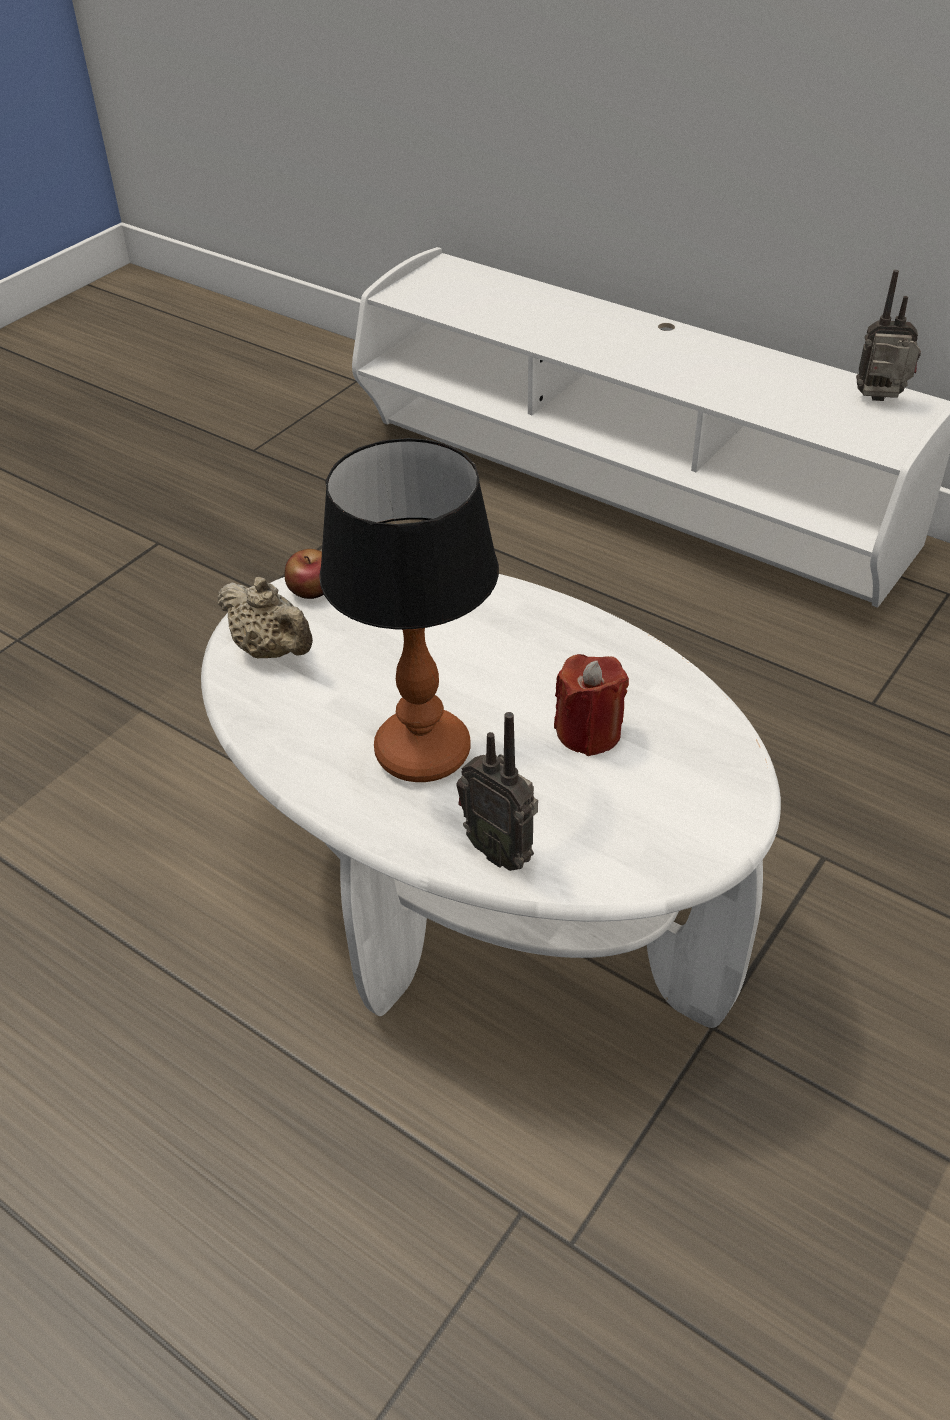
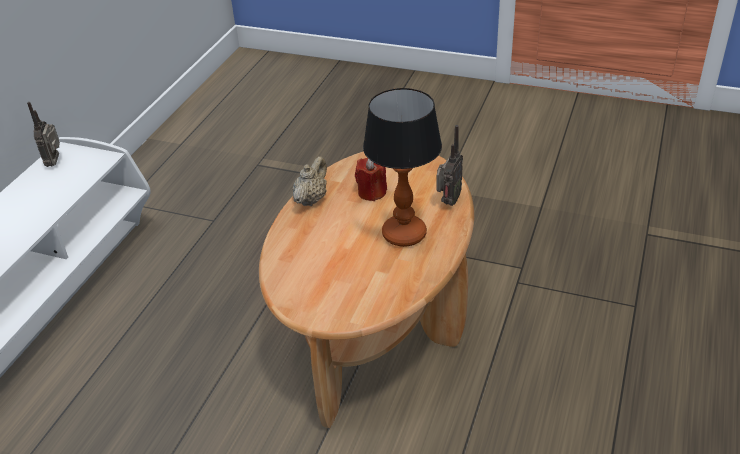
camera: 105 degrees left, 5 degrees down
(272, 650) = (353, 303): beige teapot -> beige teapot (311, 199)
(312, 589) = (297, 303): apple -> none
(480, 896) = (375, 327): white coffee table -> brown coffee table

